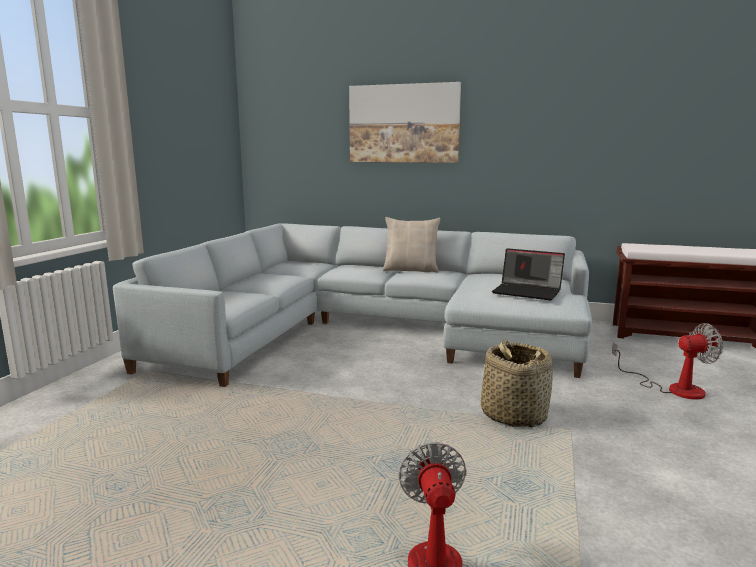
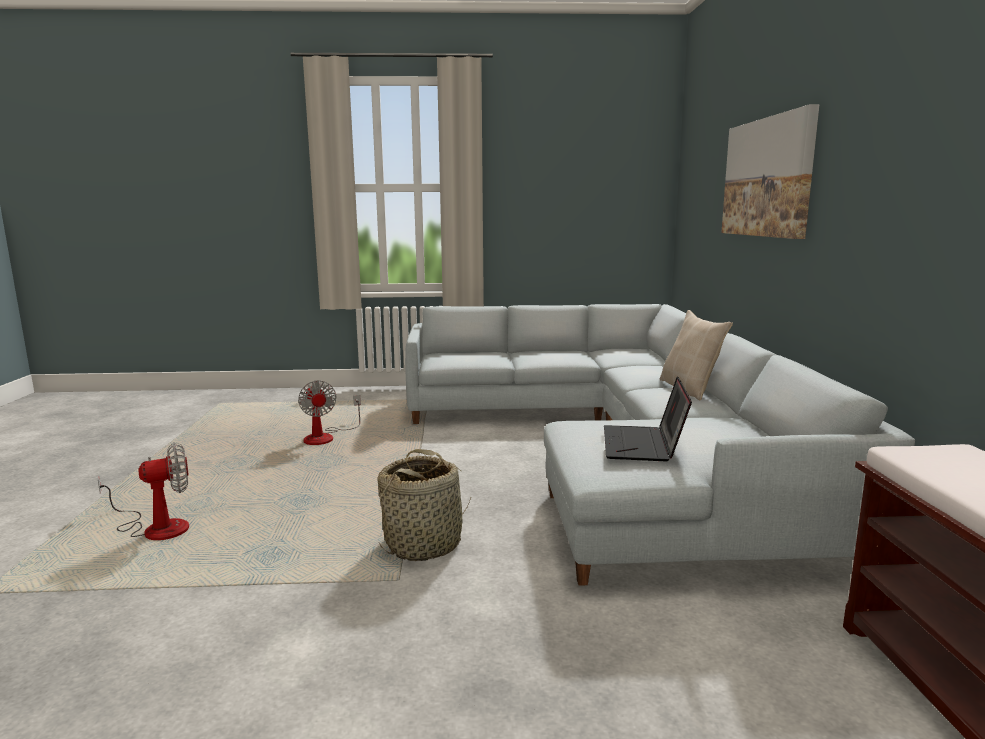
camera: 70 degrees right, 0 degrees up
(673, 388) = (608, 678): fan -> fan (326, 437)

